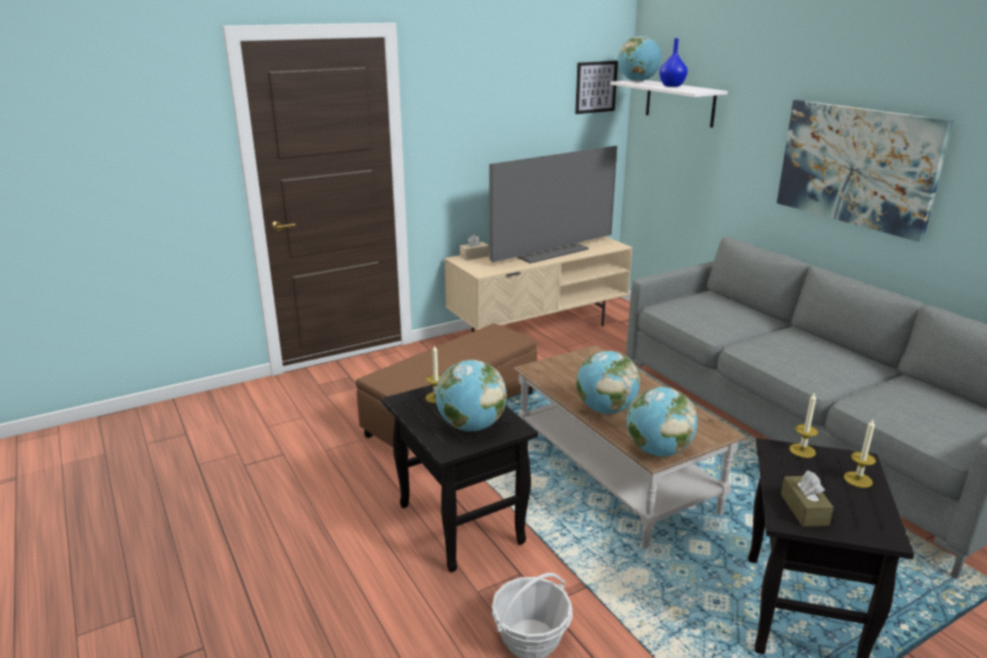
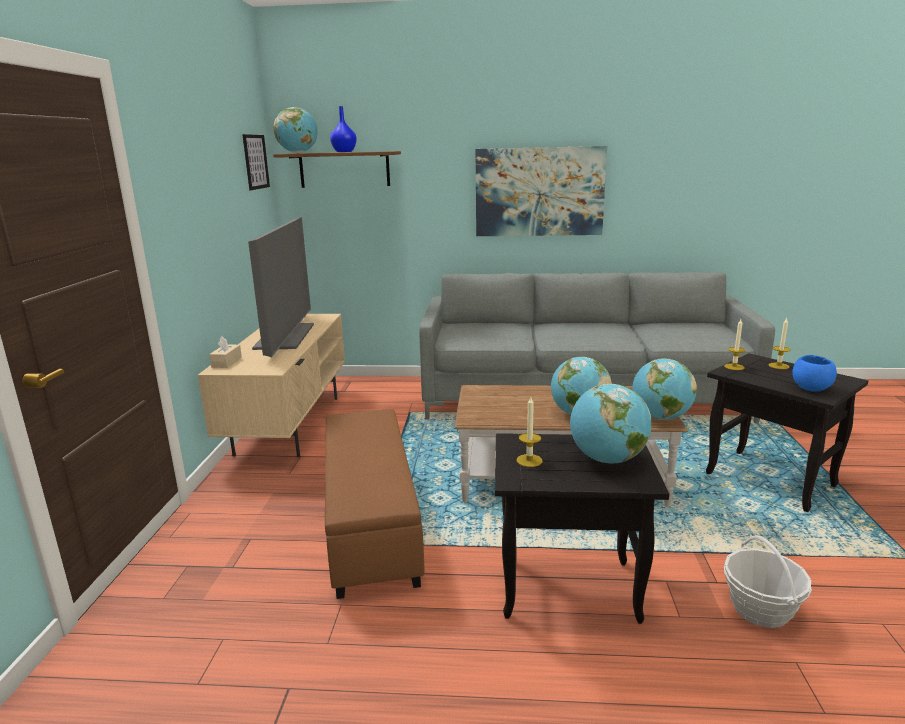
camera: 55 degrees left, 5 degrees down
(679, 103) = (344, 169): white shelf -> brown shelf
(804, 509) = (810, 388): brown tissue box -> blue bowl

